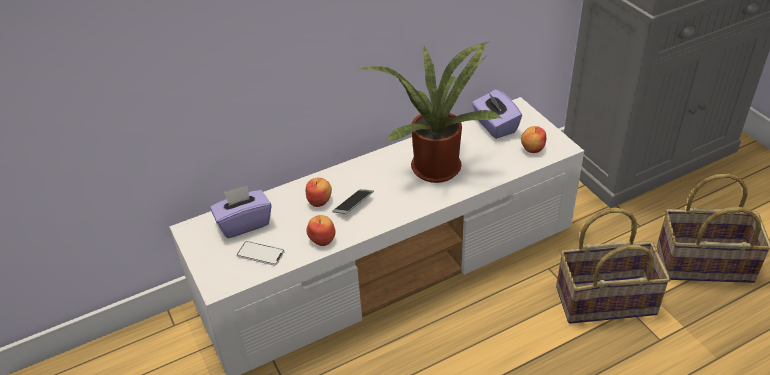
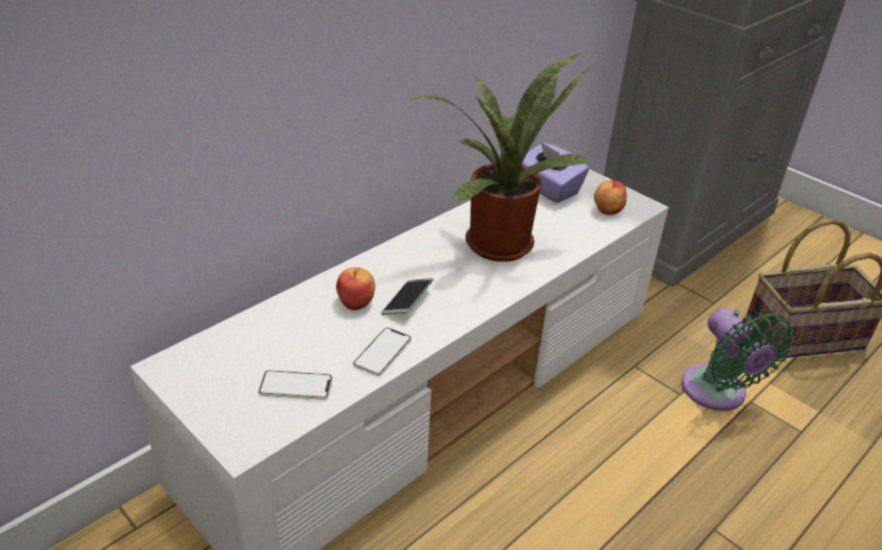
camera: 20 degrees left, 5 degrees down
(244, 223) = (253, 346): purple tissue box -> none
(322, 239) = (382, 352): apple -> phone
(605, 299) = (717, 393): basket -> green fan

